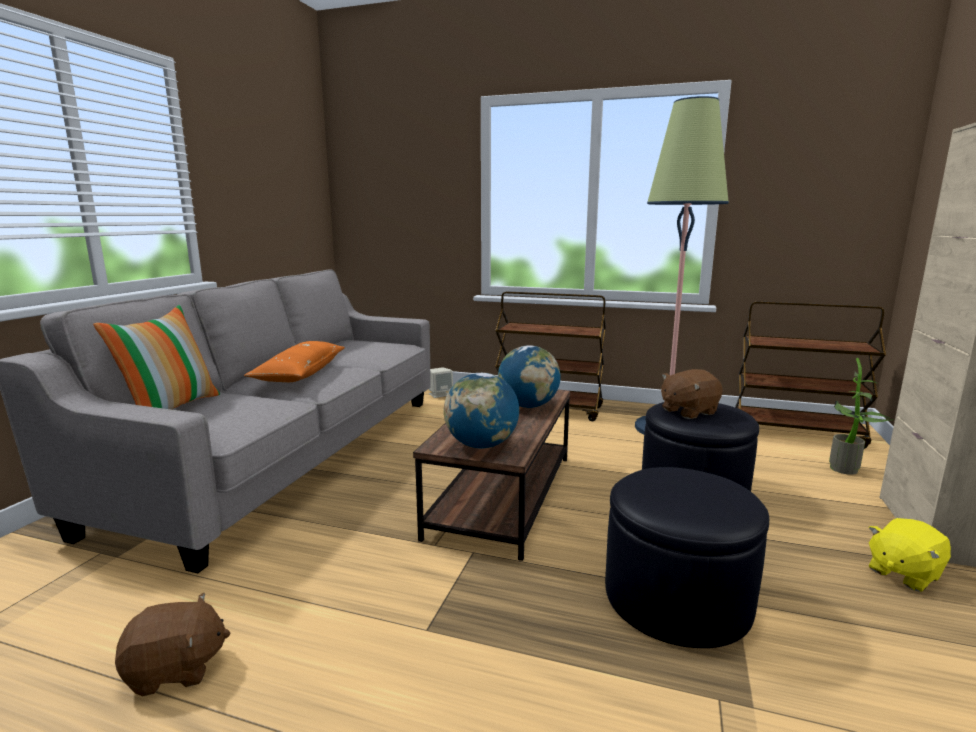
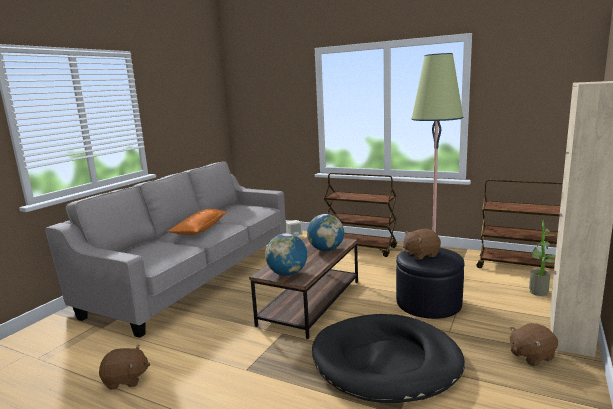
camera: 10 degrees right, 0 degrees up
(171, 409) = (128, 251): pillow -> none
(677, 597) = (386, 361): black ottoman -> black dog bed
(903, 573) = (531, 356): yellow plush toy -> brown plush toy

